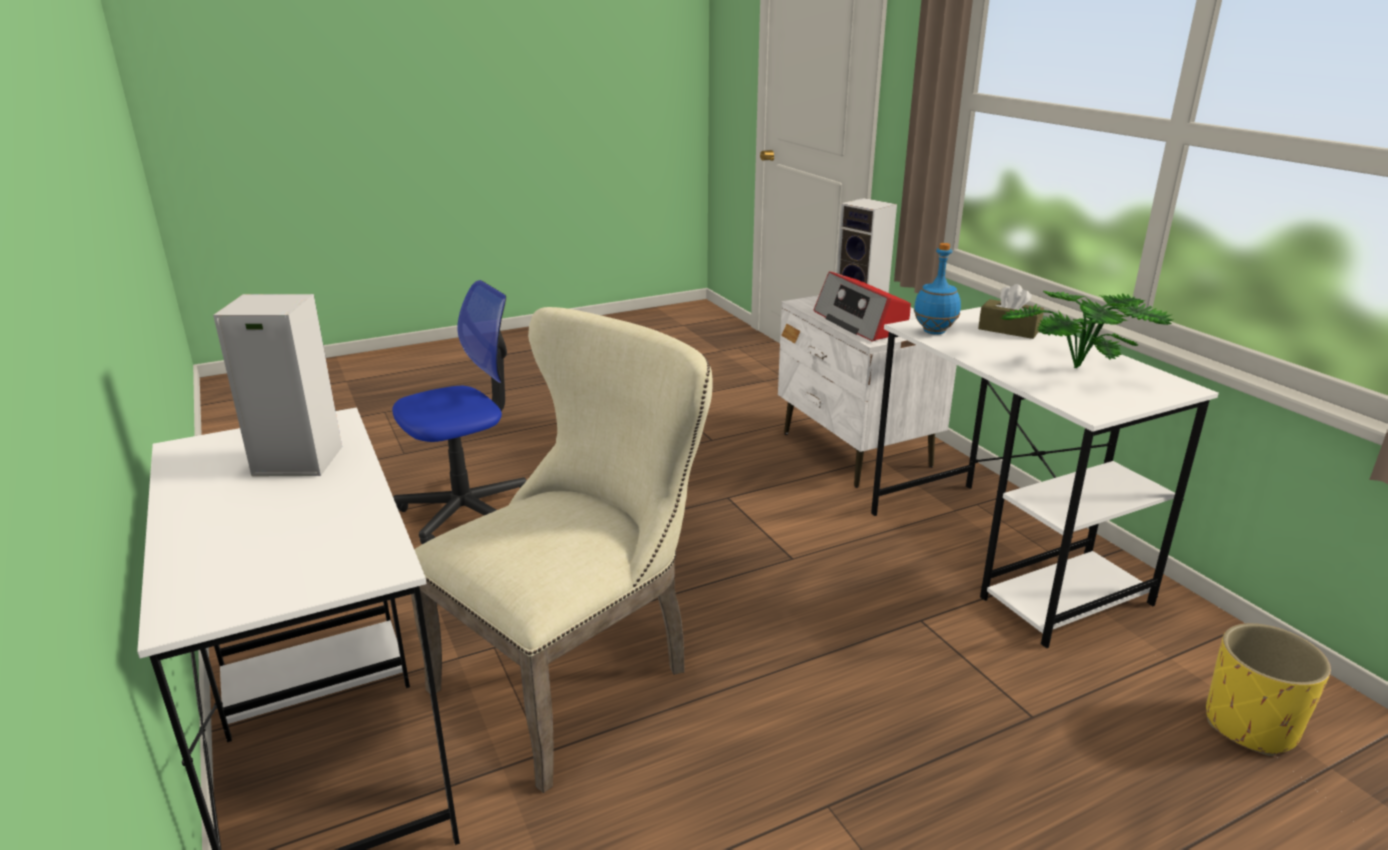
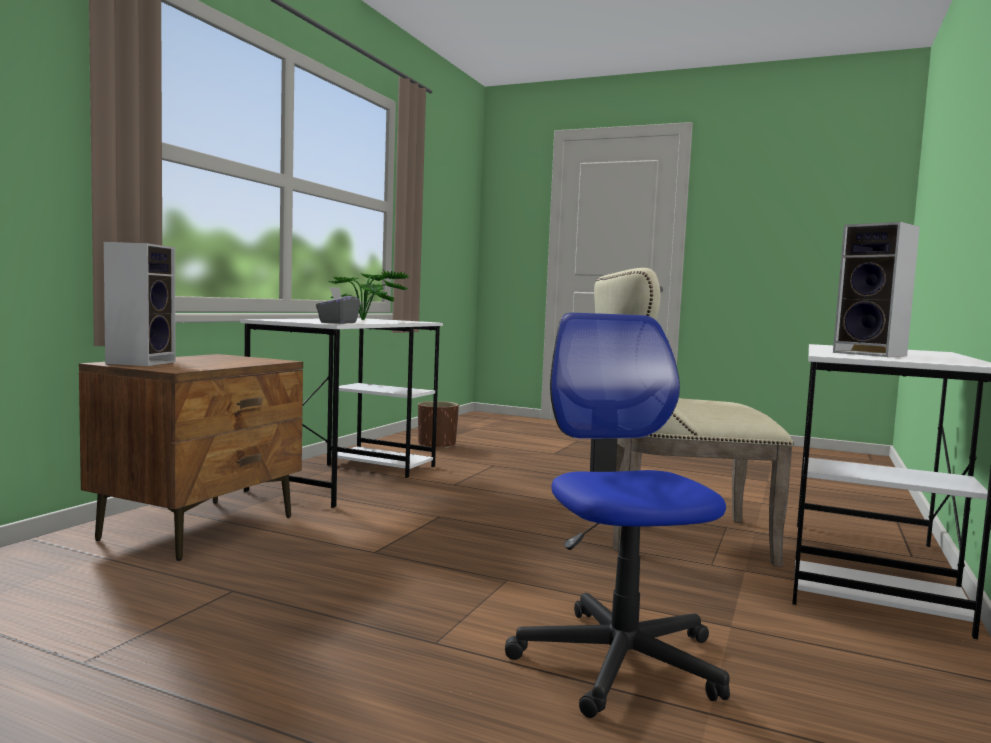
camera: 130 degrees left, 20 degrees down
(467, 512) = (619, 661): office chair -> office chair turned 60 degrees clockwise
(855, 450) = (201, 527): white nightstand -> brown nightstand
(860, 323) = (233, 362): radio -> none
(933, 332) = (337, 323): blue bottle -> grey tissue box
(1009, 329) = (306, 320): brown tissue box -> none
(1250, 726) = (437, 445): yellow planter -> brown planter

